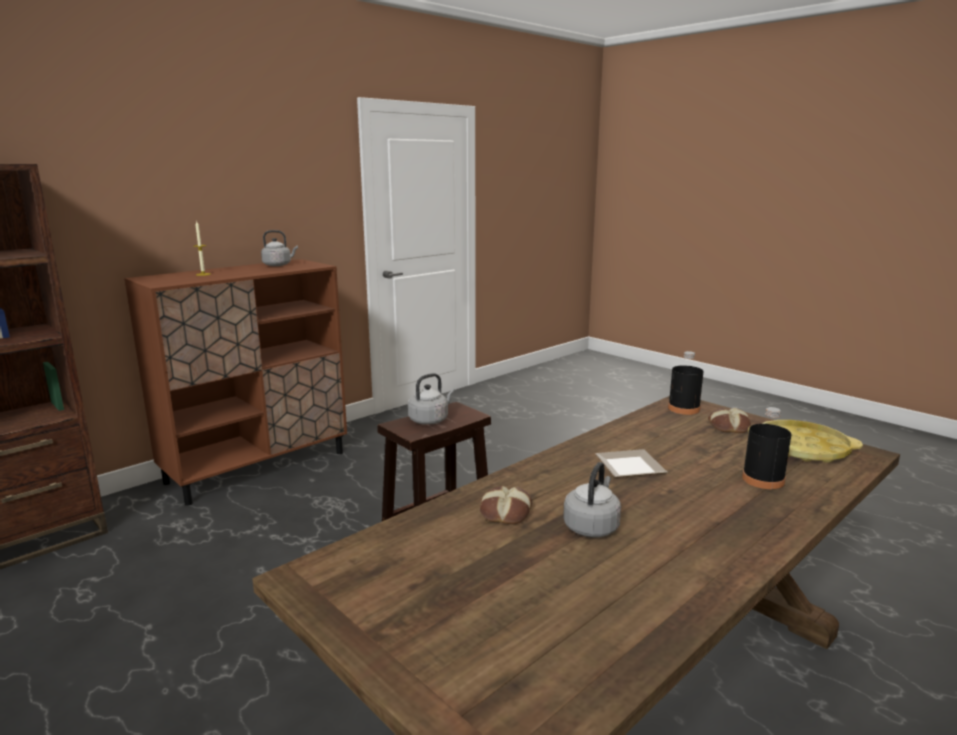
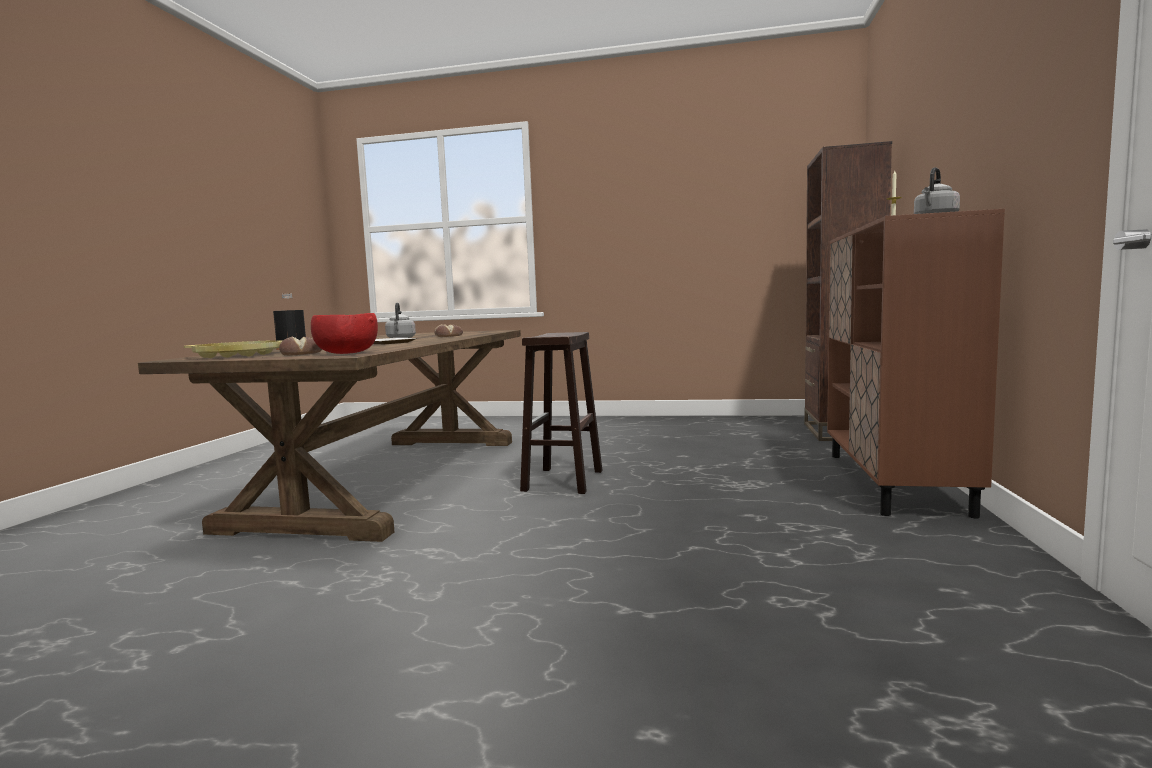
camera: 145 degrees right, 10 degrees down
(430, 420) = (560, 334): grey kettle -> none
(683, 409) = (346, 353): black bottle -> red bowl

